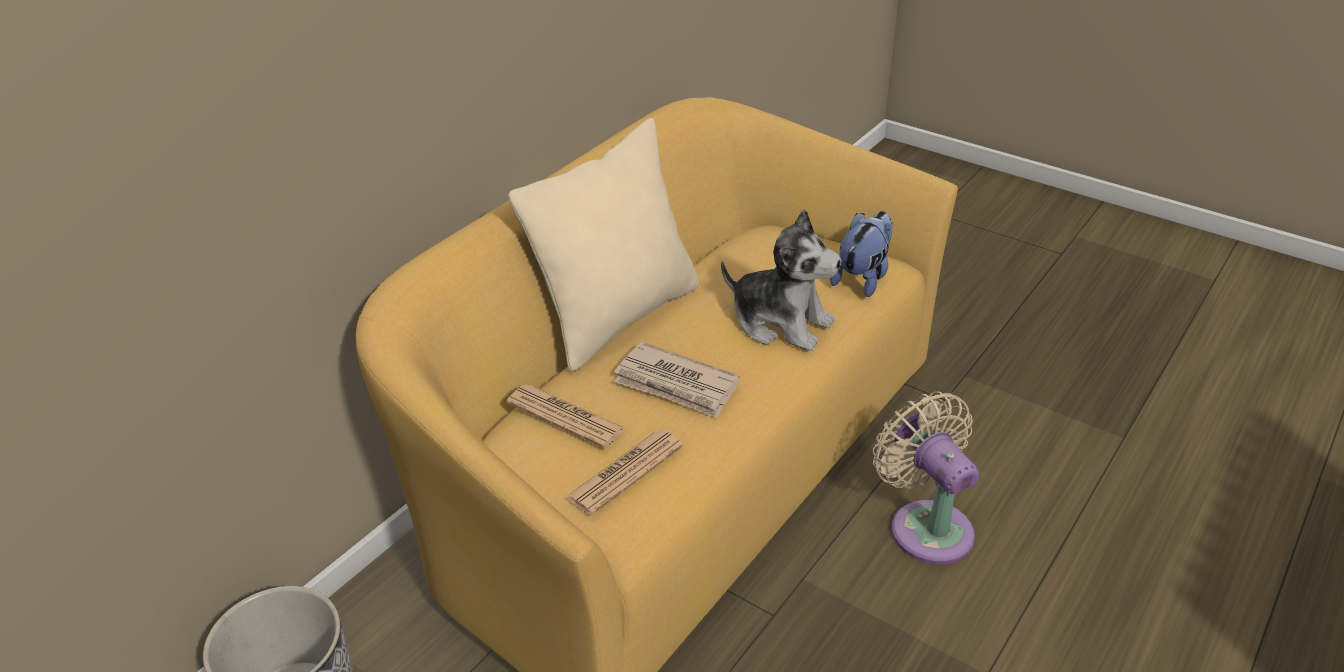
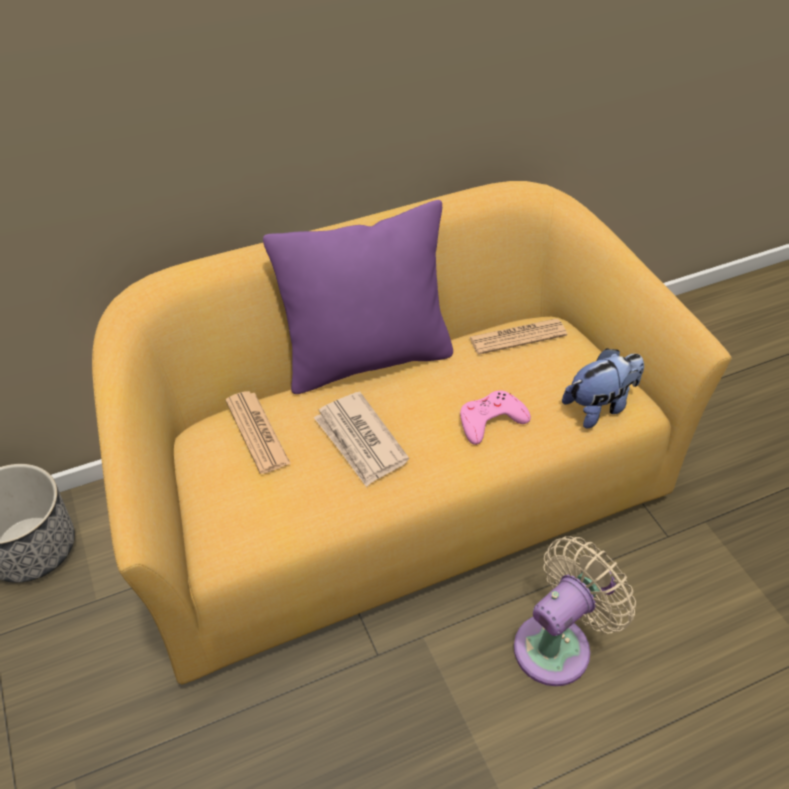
camera: 30 degrees right, 10 degrees up
(618, 317) = (367, 358): beige pillow -> purple pillow
(625, 472) = (261, 501): newspaper -> newspaper (517, 337)
(781, 323) = (490, 421): plush toy -> pink game controller
(926, 526) = (558, 644): beige fan -> beige fan turned 45 degrees clockwise

